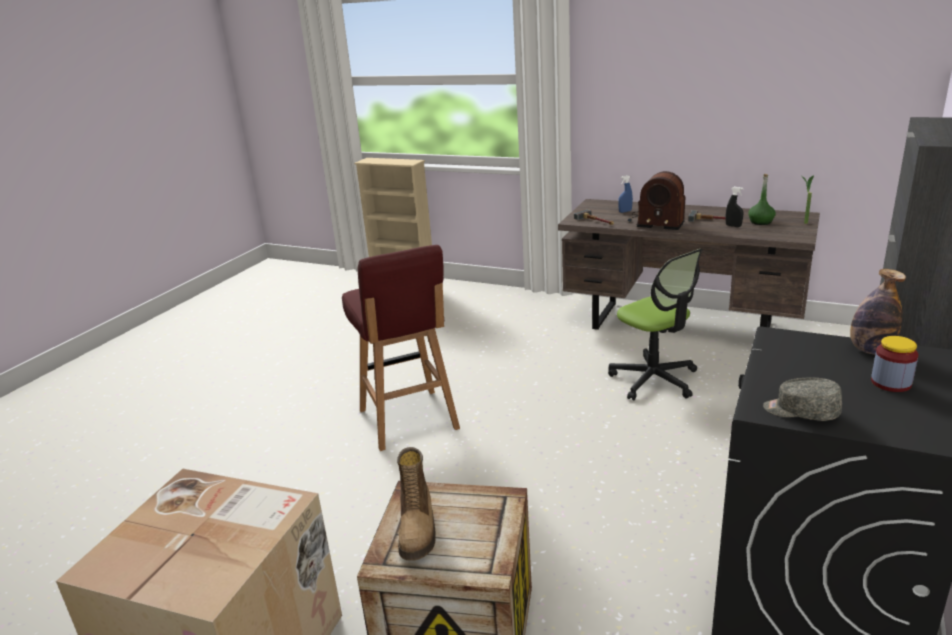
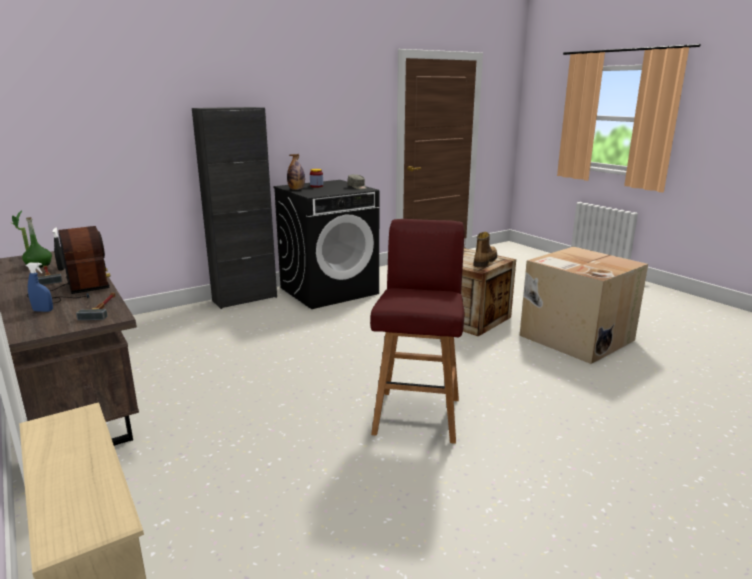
camera: 150 degrees left, 5 degrees down
(654, 380) = (205, 372): office chair -> none

